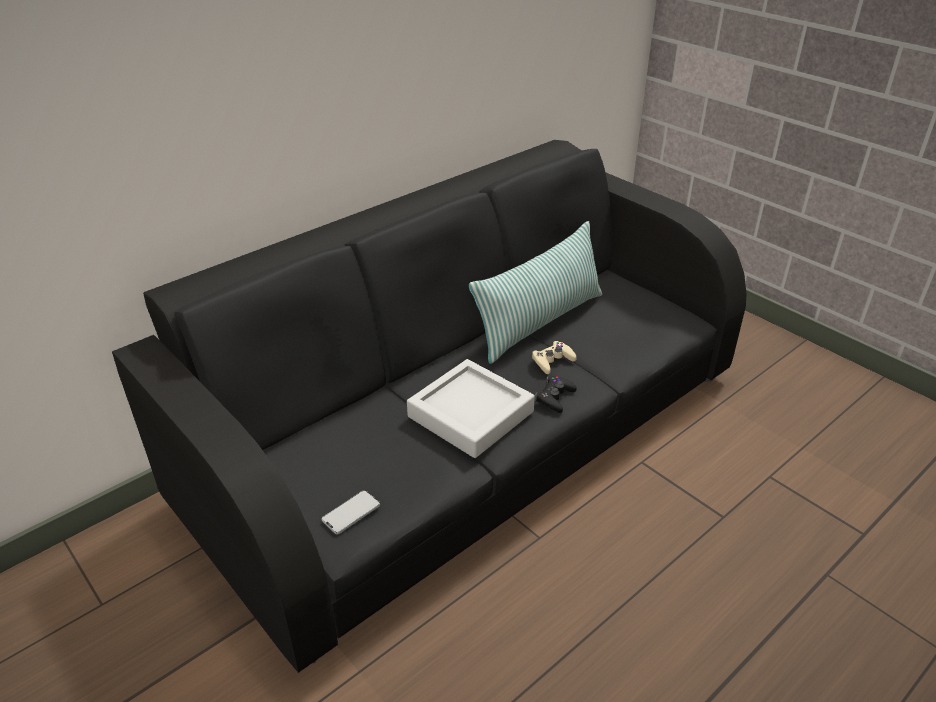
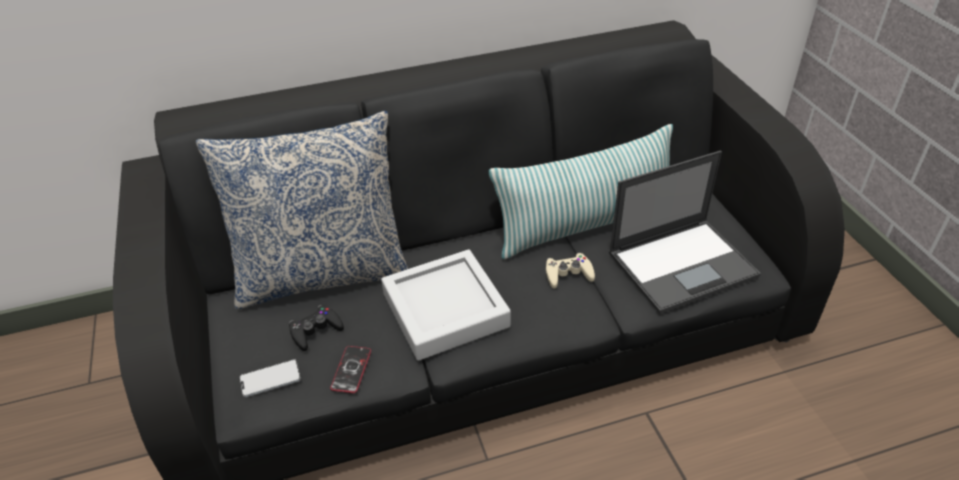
camera: 25 degrees right, 5 degrees up
(336, 416) = (323, 273): none -> pillow
(420, 483) = (351, 370): none -> phone
(554, 397) = (544, 317): black game controller -> black game controller (315, 331)
(634, 331) = (683, 264): none -> laptop

